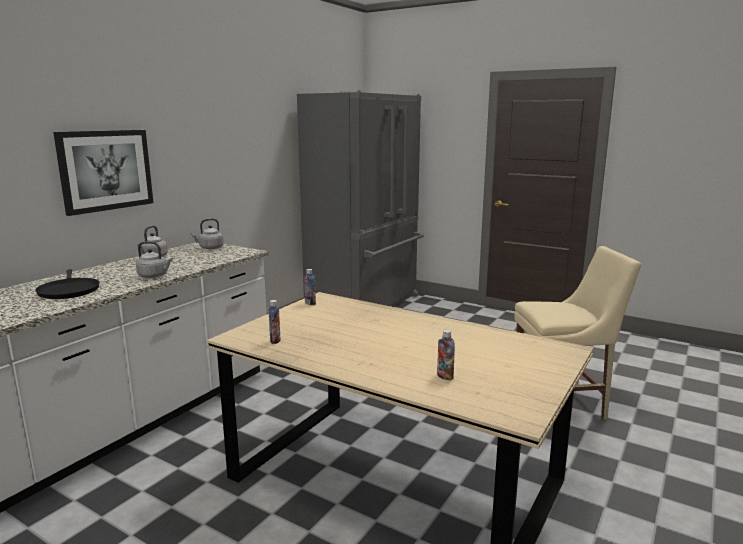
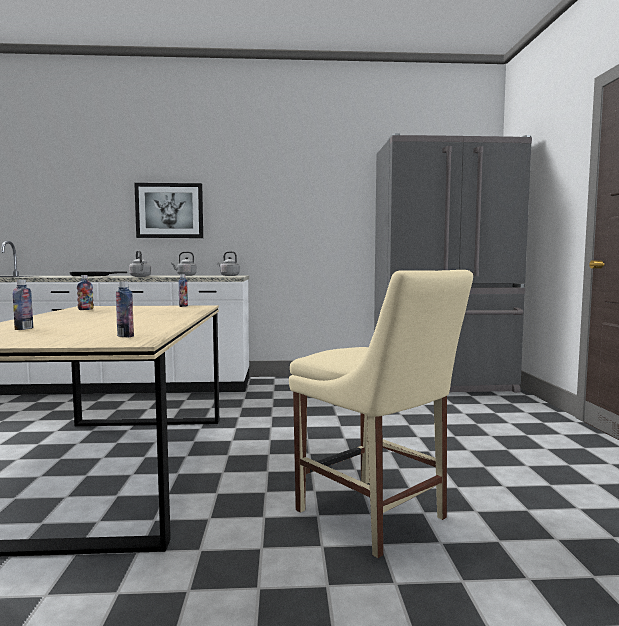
camera: 55 degrees right, 10 degrees down
(534, 348) = (125, 336): none -> bottle

